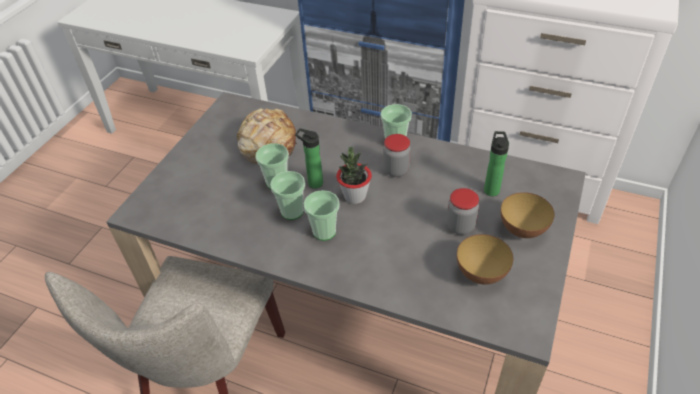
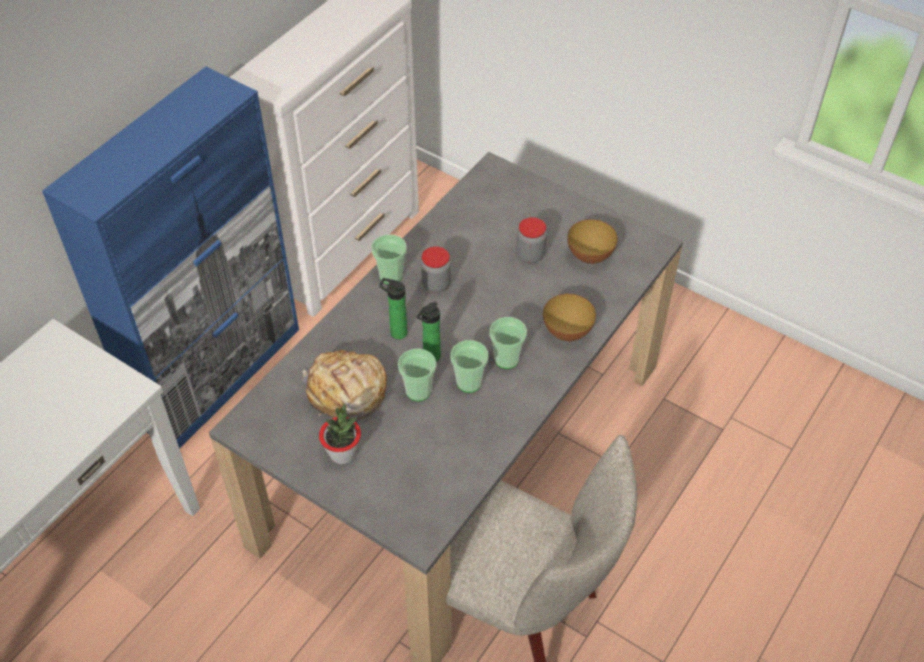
camera: 80 degrees left, 5 degrees up
(354, 196) = (464, 326): potted plant -> potted plant (343, 453)
(491, 189) = (489, 220): bottle -> bottle (396, 332)
(522, 230) = (547, 215): bowl -> bowl (567, 332)

